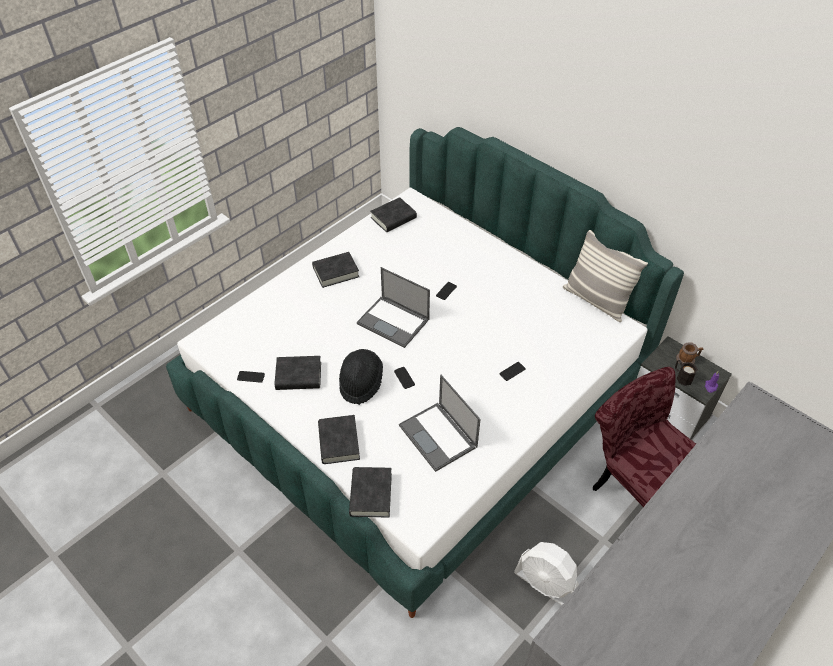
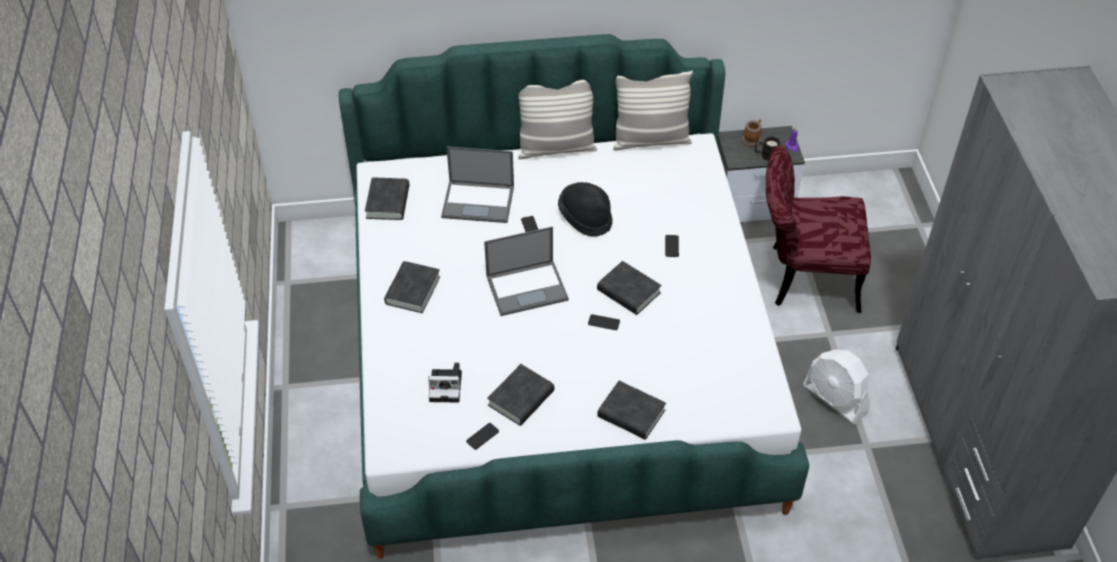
camera: 50 degrees left, 0 degrees up
(275, 335) = (447, 386): none -> camera
(360, 382) = (577, 357): black hat -> black hat (585, 217)
(370, 494) = (712, 424): black book -> black book (628, 292)
(438, 436) = (693, 340): laptop -> laptop (479, 201)
(528, 260) = (556, 148): none -> pillow
(546, 583) = (835, 399): white fan -> white fan turned 60 degrees clockwise

